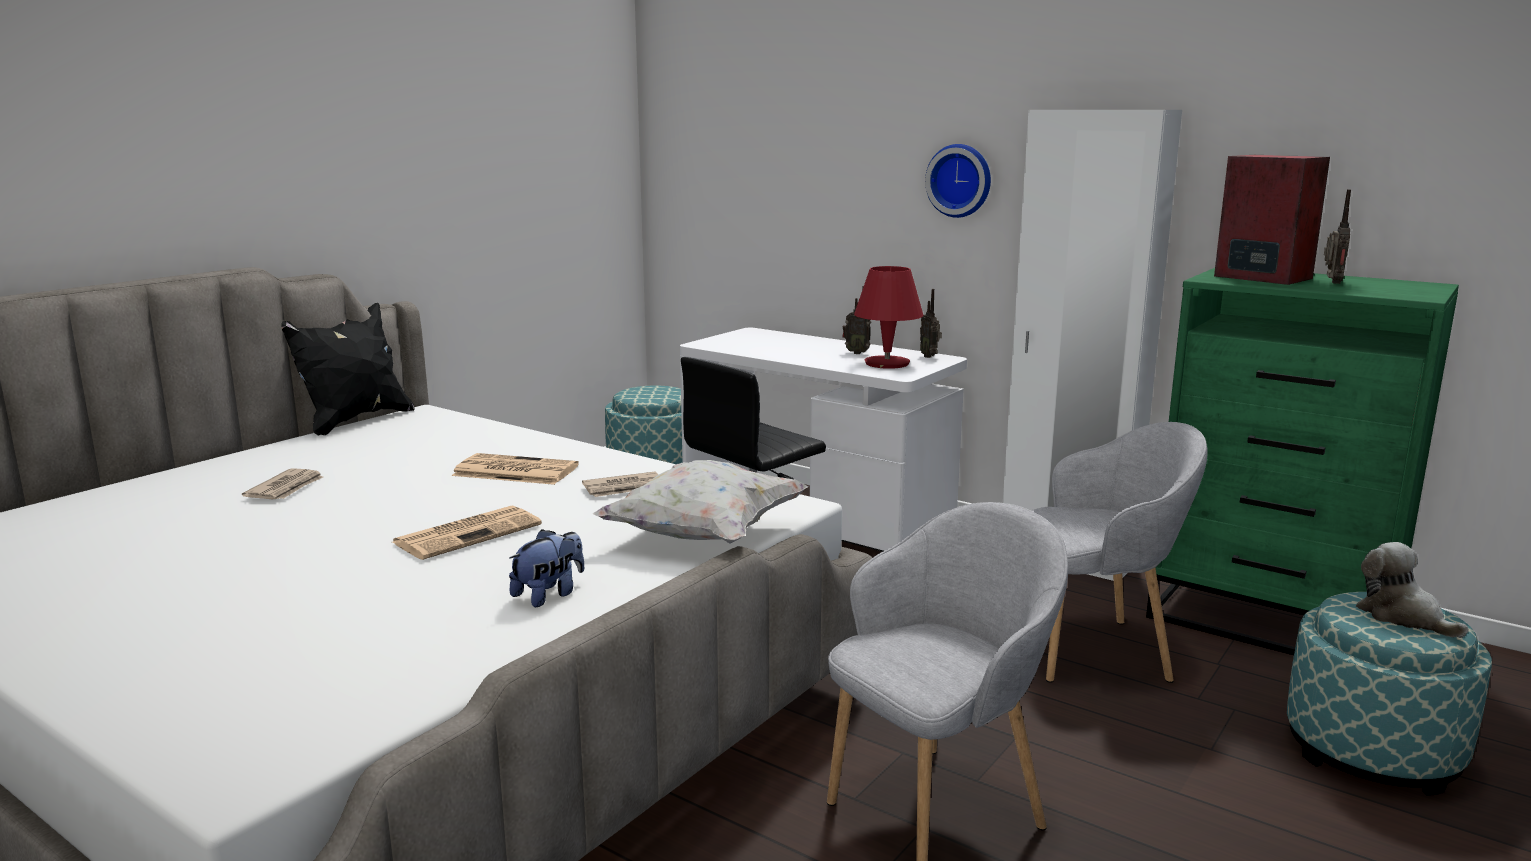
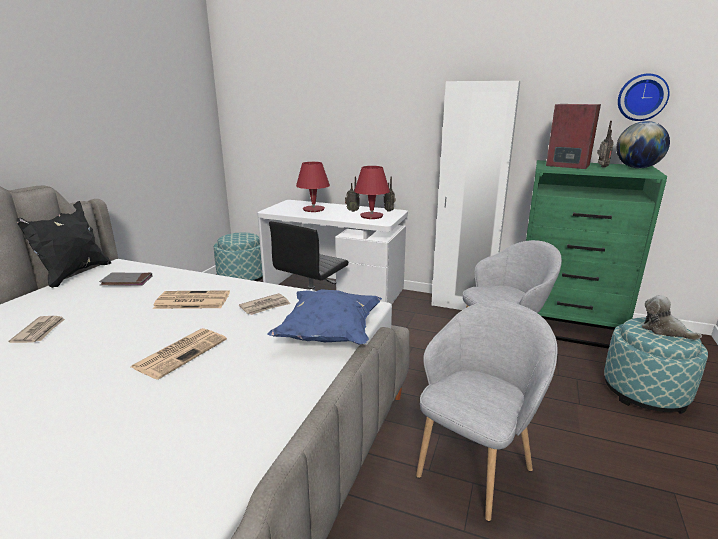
camera: 15 degrees left, 5 degrees up
(428, 437) = (127, 281): none -> grey book
(549, 594) = (256, 396): plush toy -> none
(704, 535) = (329, 335): white pillow -> blue pillow
(786, 346) = (314, 209): none -> red table lamp
(960, 180) = (401, 119): wall clock -> wall clock (642, 97)
(1409, 287) = (637, 168): none -> globe

